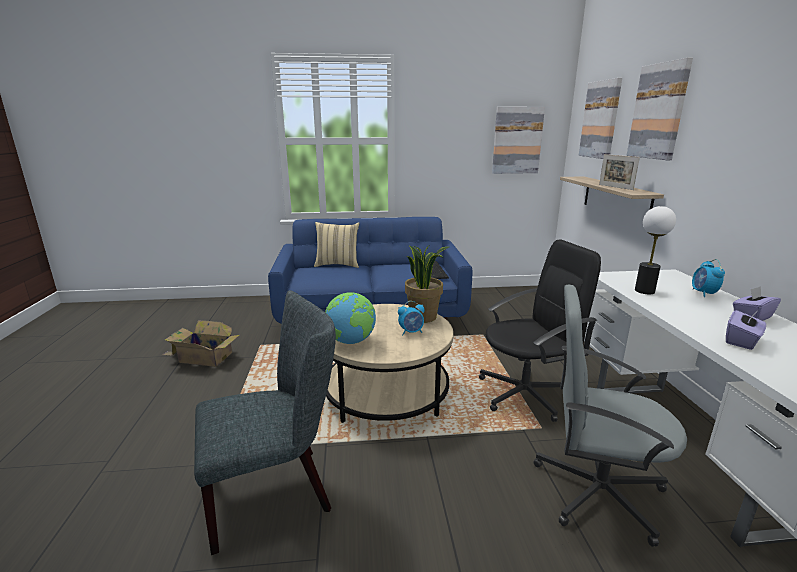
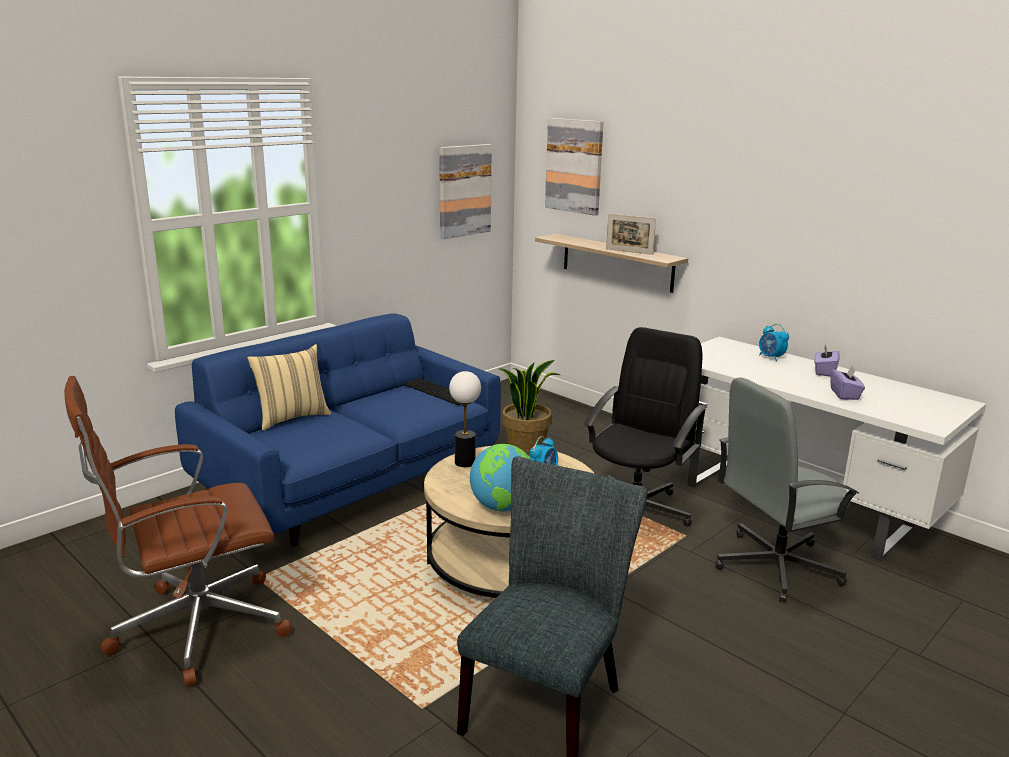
camera: 40 degrees left, 0 degrees up
(204, 357) = (195, 628): cardboard box -> brown office chair
(645, 291) = (733, 366): table lamp -> table lamp (465, 462)
(658, 111) = (665, 168): picture -> none

